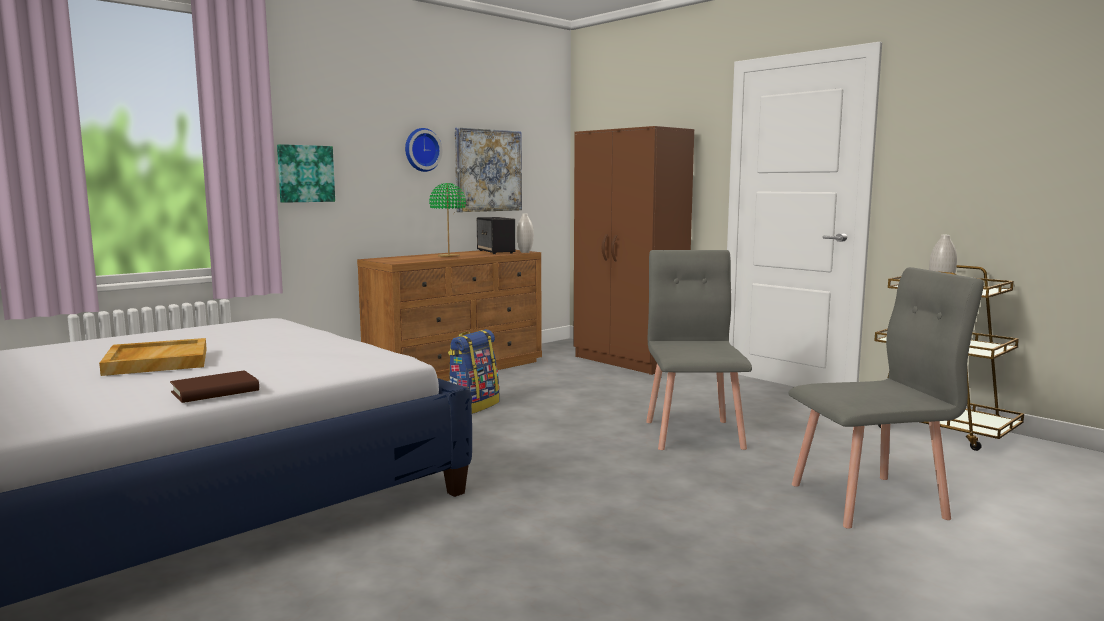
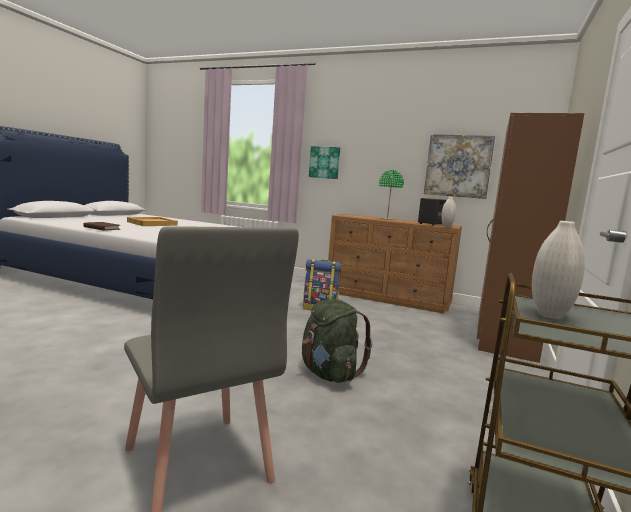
camera: 65 degrees right, 0 degrees up
(421, 150) = (401, 150): wall clock -> none
(694, 434) = (329, 374): grey chair -> green backpack

